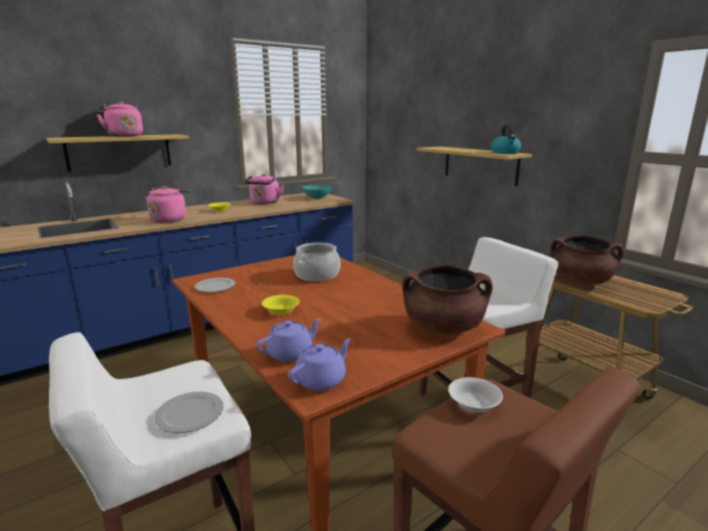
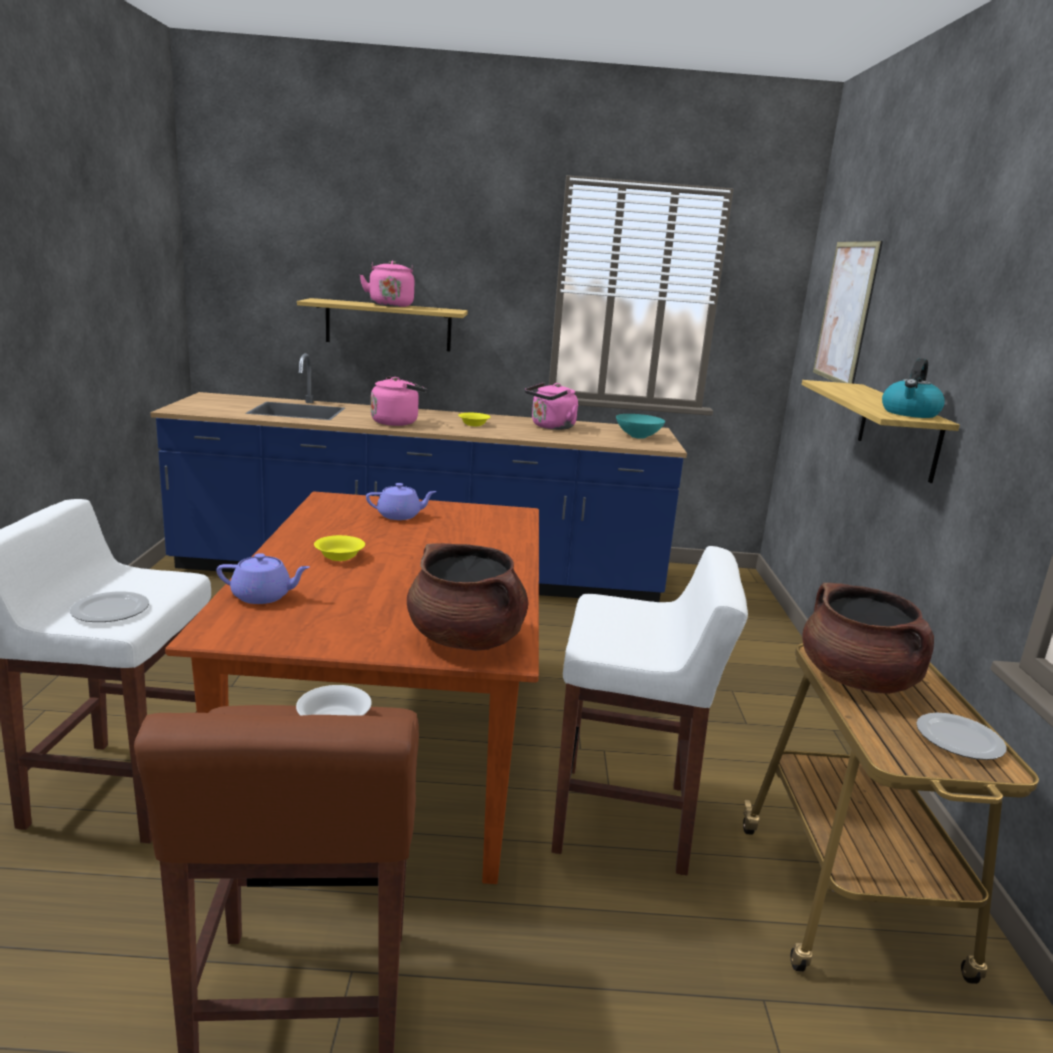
camera: 35 degrees right, 0 degrees up
(215, 286) = (333, 511): plate -> plate (959, 739)
(317, 275) = (460, 534): cooking pot -> none
(321, 380) = (237, 629): purple teapot -> purple teapot (400, 516)
(411, 111) = (845, 312): none -> picture

